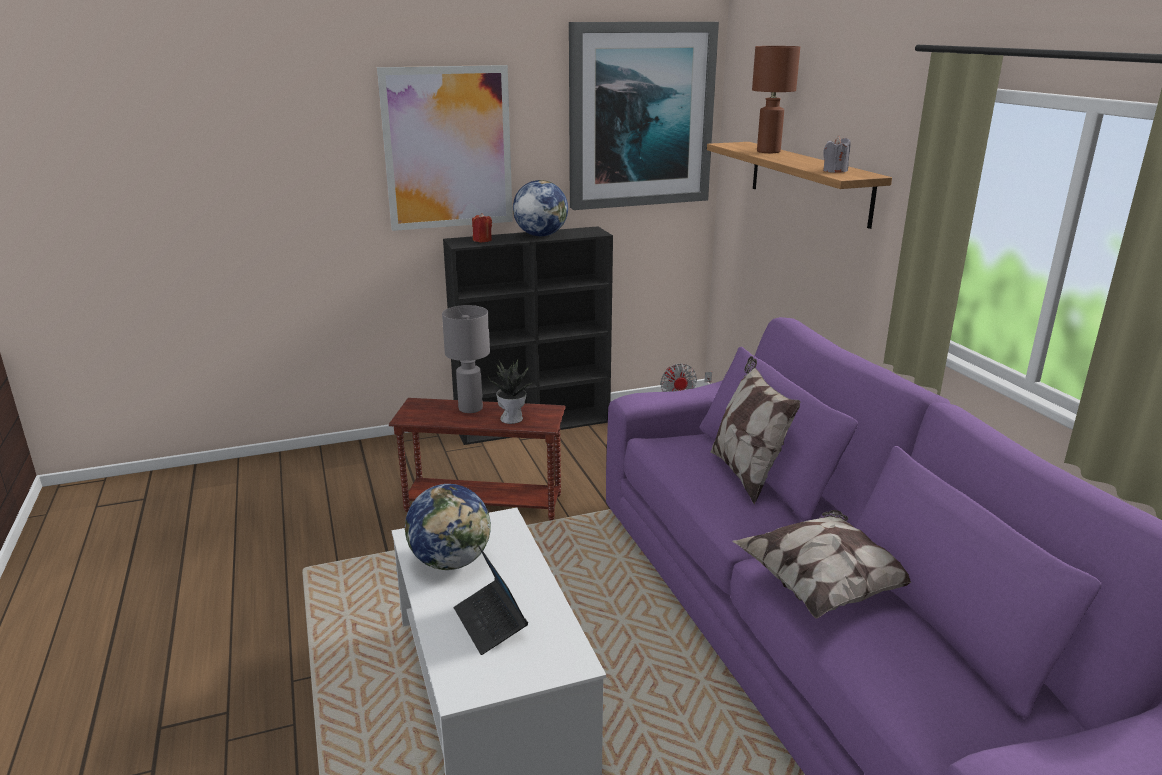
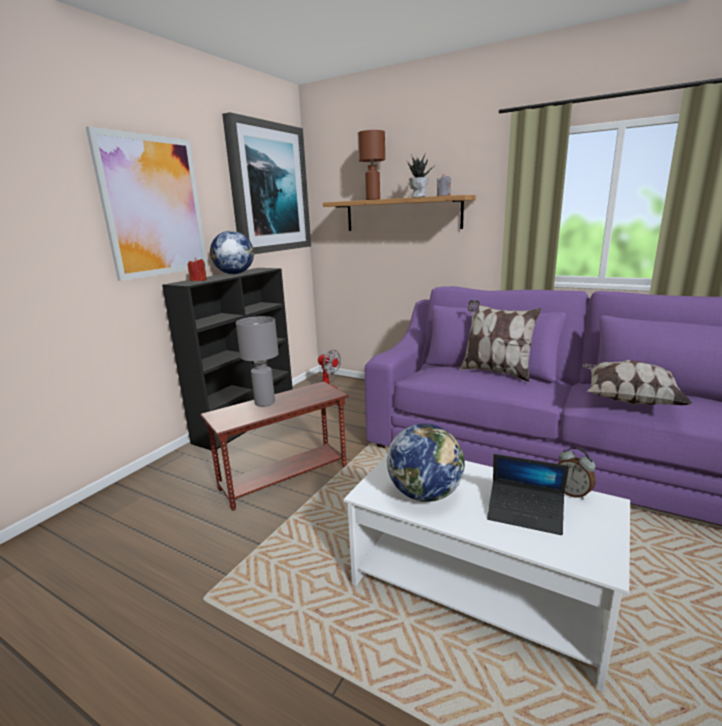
camera: 40 degrees left, 5 degrees down
(512, 418) = (306, 398): potted plant -> potted plant (418, 197)
(567, 635) = (572, 493): none -> alarm clock

